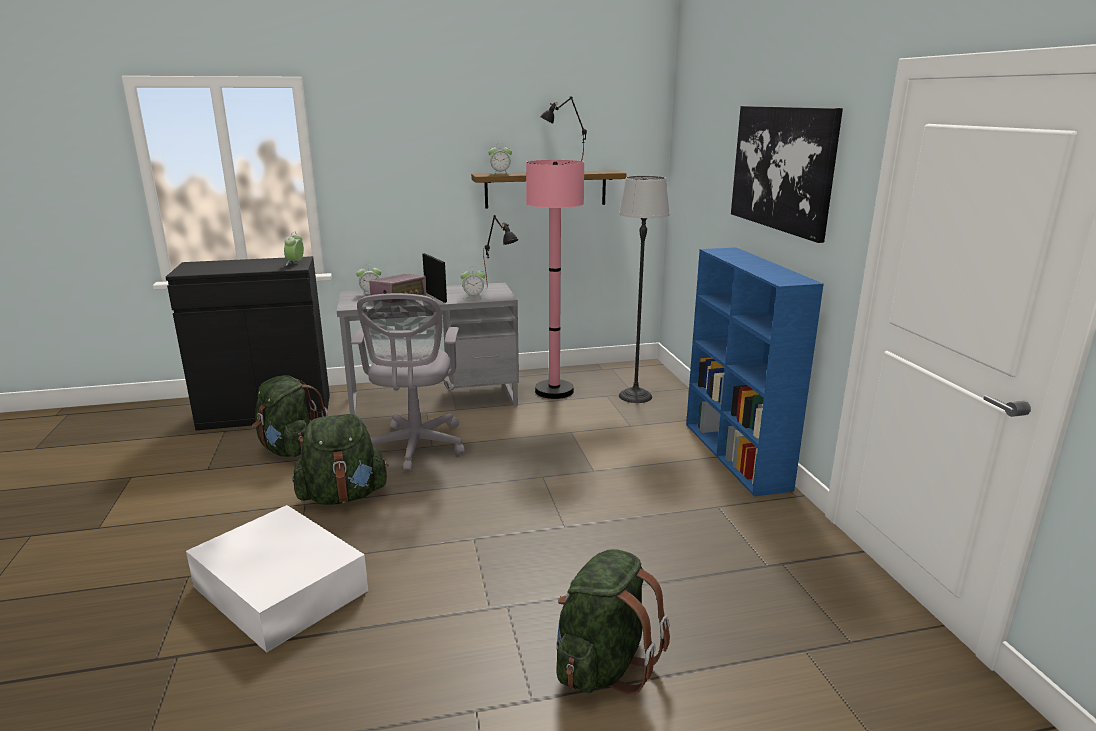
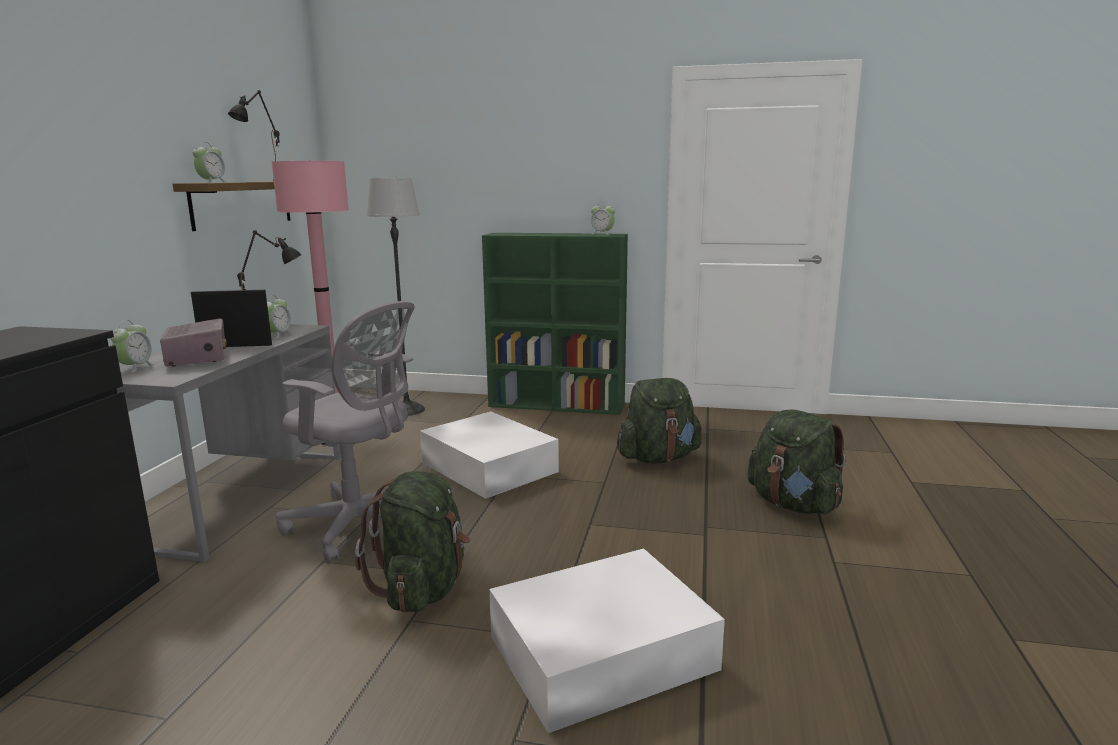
camera: 65 degrees left, 5 degrees down
(290, 449) = (220, 622): green backpack -> green backpack (658, 458)
(295, 263) = (44, 333): alarm clock -> alarm clock (602, 234)
(551, 463) = (488, 466): none -> white storage box
(736, 455) = (558, 405): blue bookcase -> green bookcase
(782, 168) = (545, 155): picture -> none

